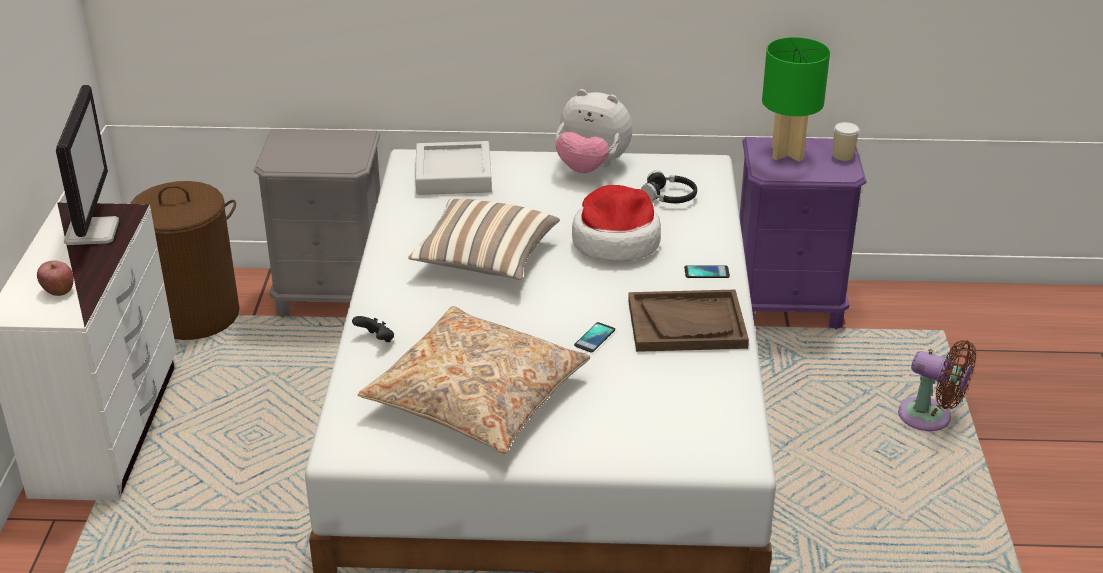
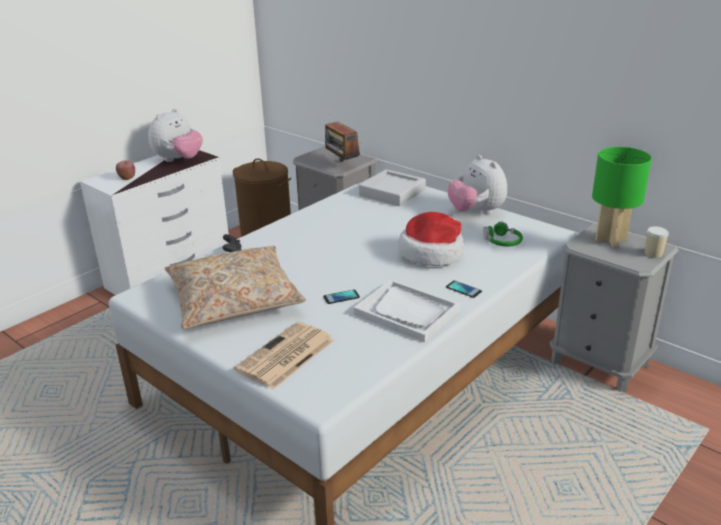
camera: 40 degrees right, 5 degrees down
(92, 231) = (178, 160): monitor -> plush toy
(344, 155) = (342, 164): none -> radio
(485, 259) = (345, 236): pillow -> none
(635, 431) = (285, 356): none -> newspaper
(669, 196) = (502, 241): black headphones -> green headphones
(687, 324) = (407, 312): brown tray -> white tray
(787, 306) = (599, 363): purple nightstand -> grey nightstand
(930, 418) = (627, 482): brown fan -> none

